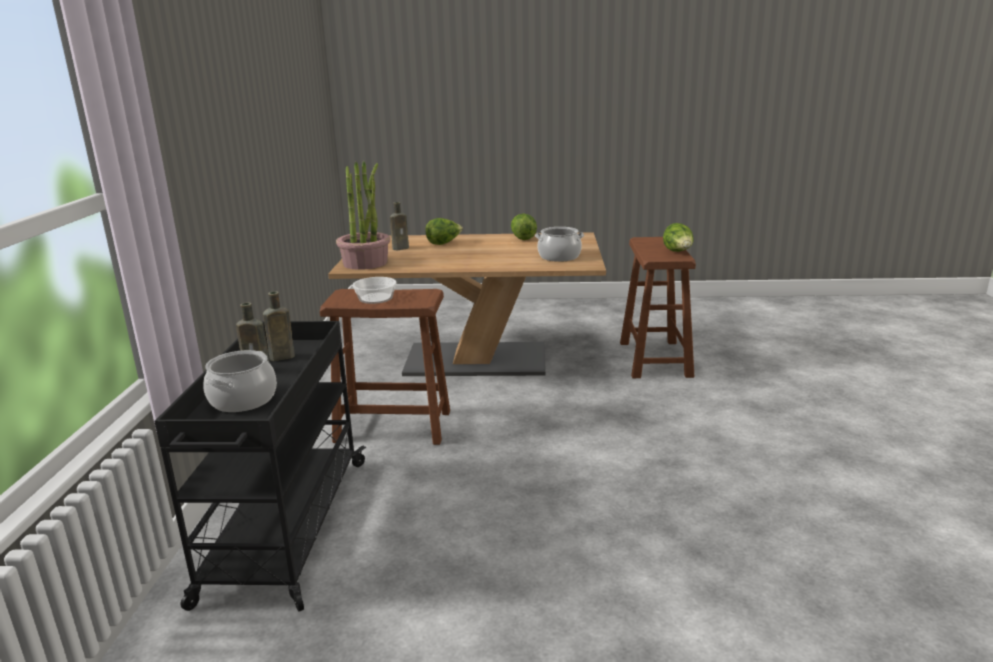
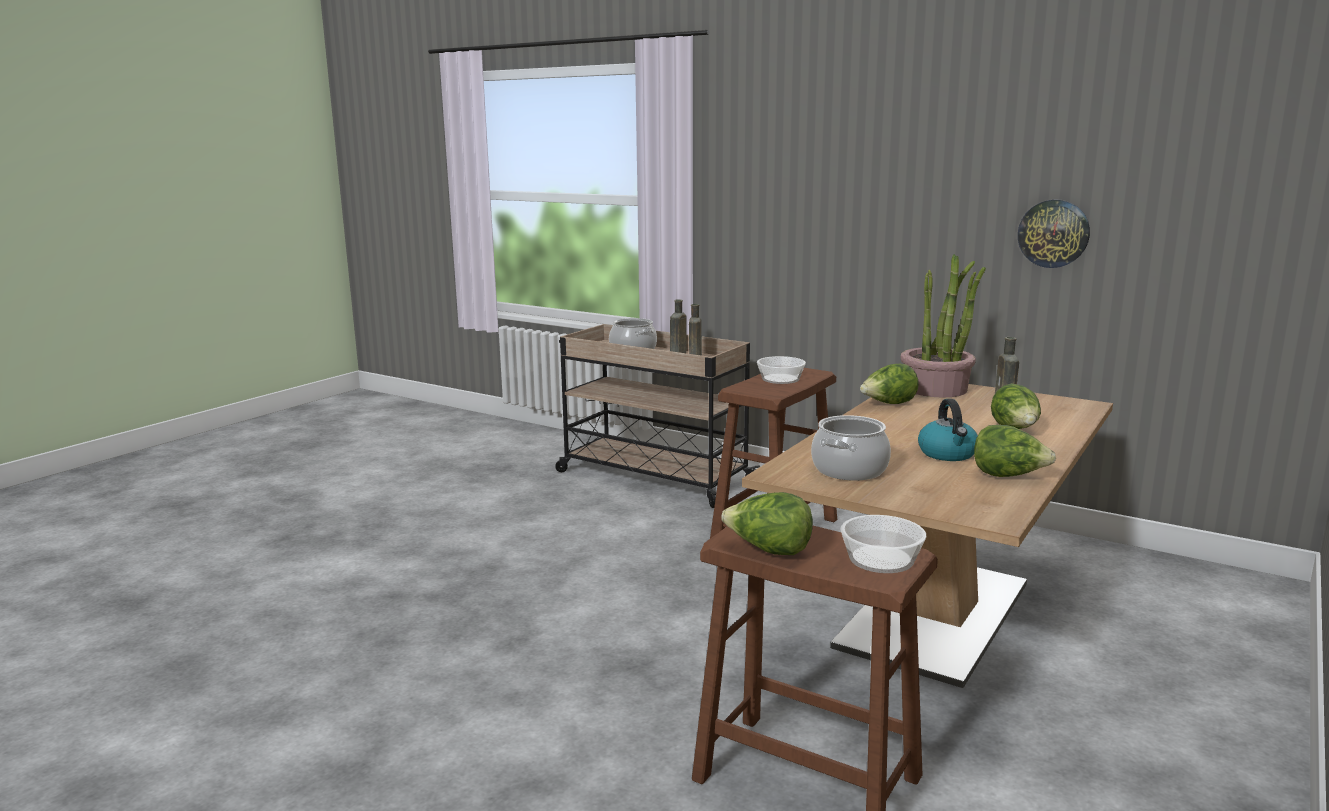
camera: 120 degrees right, 5 degrees down
(285, 528) = (652, 476): black cart -> beige cart
(287, 147) = (1053, 233): none -> wall clock
(419, 266) = (888, 404): none -> lettuce
(505, 248) = (948, 454): none -> kettle
(652, 240) = (882, 559): none -> bowl

